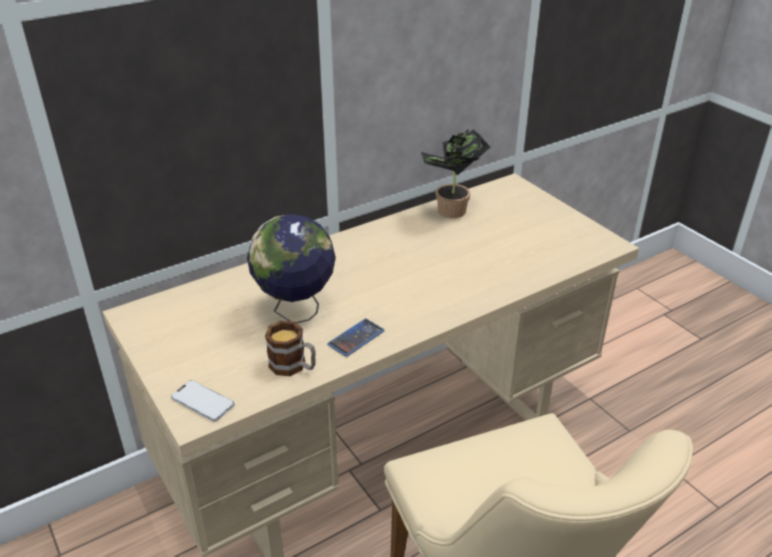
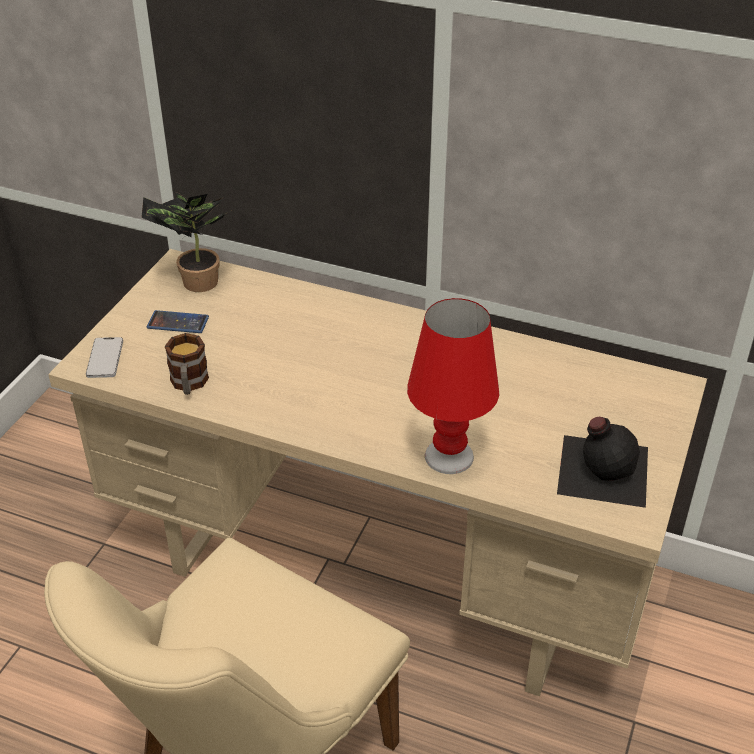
camera: 55 degrees right, 5 degrees up
(296, 311) = (267, 347): globe -> none
(356, 338) = (261, 401): phone -> phone (178, 323)
(451, 213) = (549, 367): potted plant -> potted plant (195, 283)
(496, 282) = (449, 457): none -> red table lamp
(557, 235) = (601, 468): none -> black bottle

